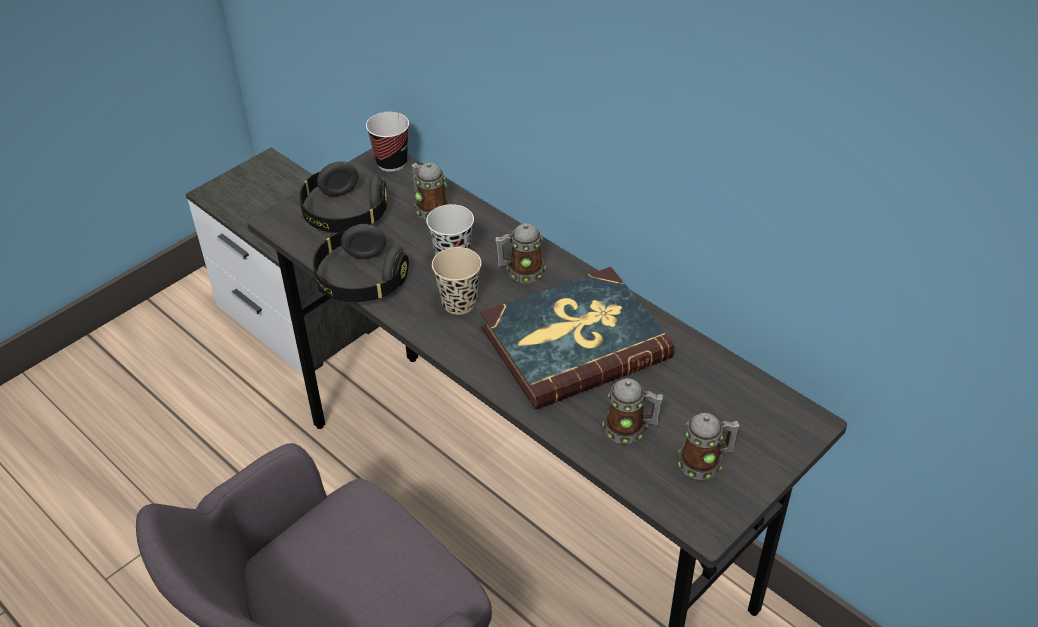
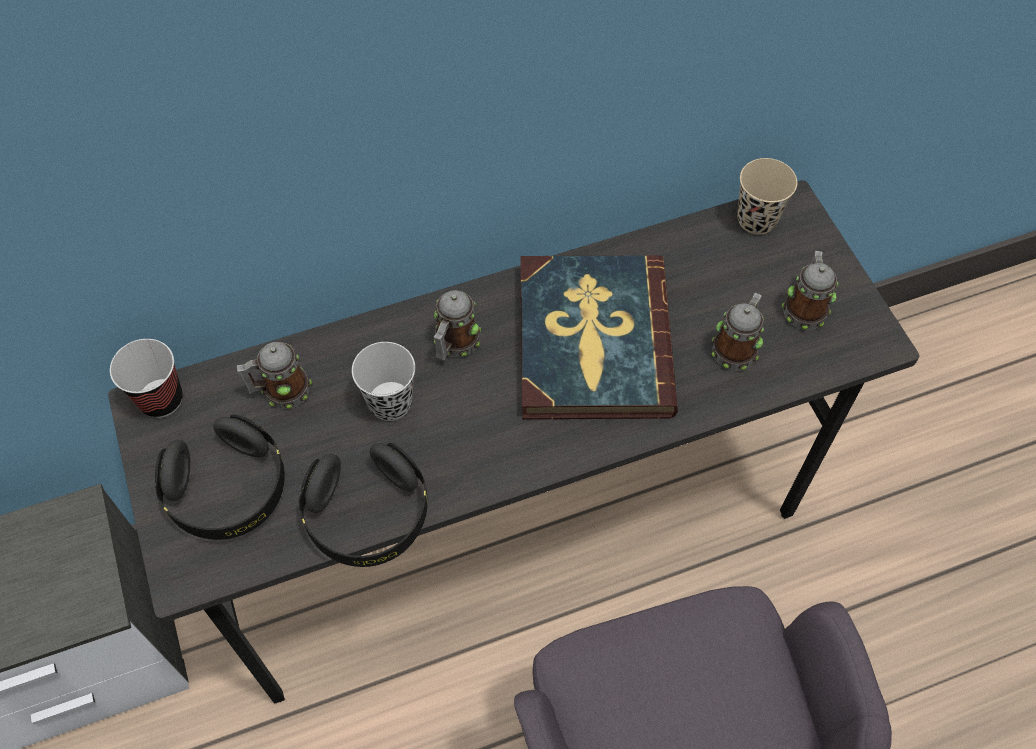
camera: 65 degrees left, 15 degrees up
(459, 303) = (469, 425): beige cup -> beige cup (756, 219)

